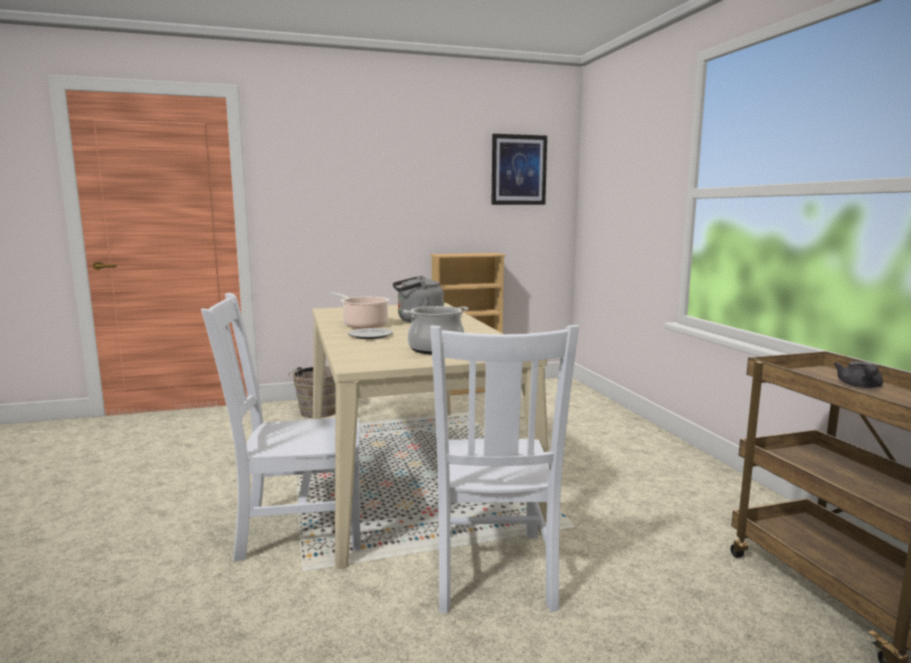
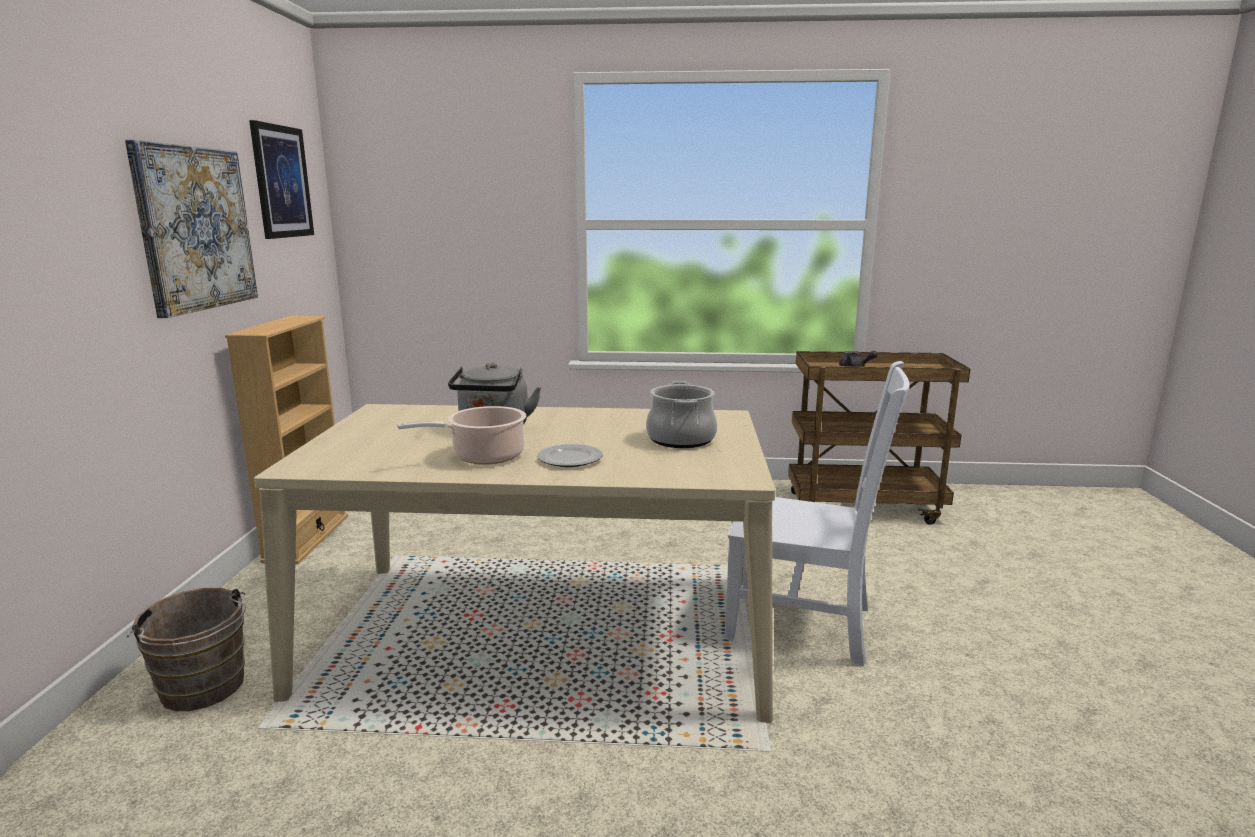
camera: 70 degrees left, 5 degrees up
(296, 529) = (662, 749): white chair -> none
(427, 195) = (195, 228): none -> picture

